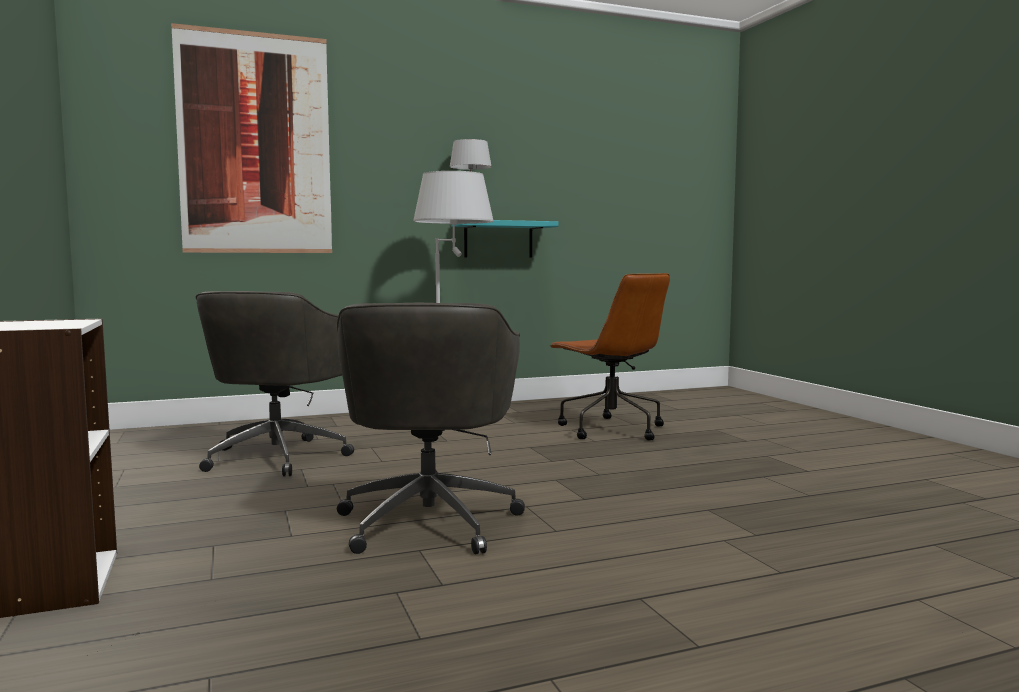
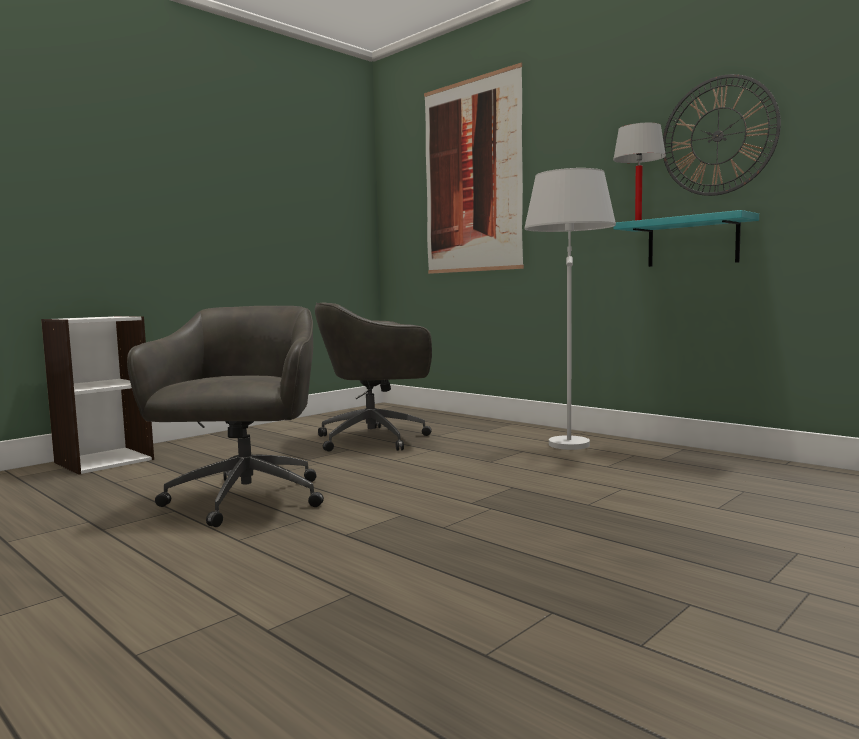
camera: 65 degrees right, 0 degrees up
(429, 520) = (244, 500): grey office chair -> grey office chair turned 120 degrees clockwise
(515, 161) = (718, 136): none -> wall clock
(610, 429) = (661, 502): brown office chair -> none

